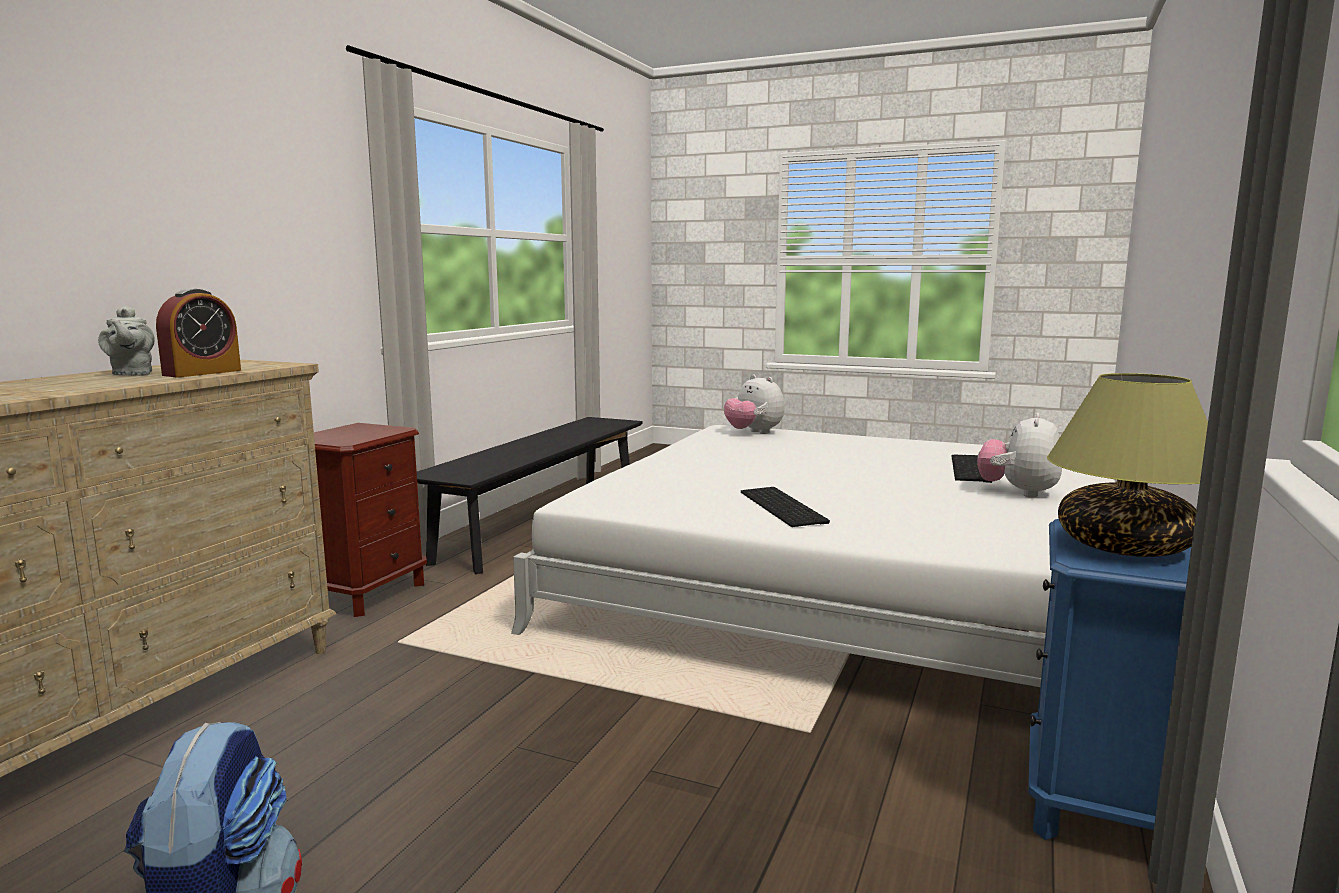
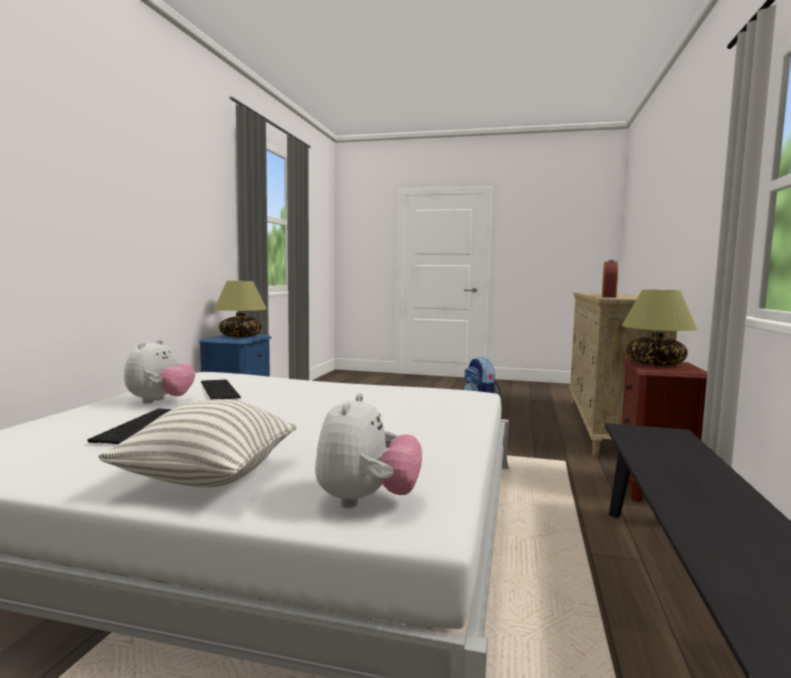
camera: 170 degrees right, 5 degrees down
(132, 374) = (631, 297): grey teapot -> none
(349, 436) = (655, 364): none -> table lamp
(753, 433) = (366, 501): plush toy -> plush toy turned 60 degrees clockwise
(785, 507) = (341, 392): keyboard -> keyboard (217, 389)
(853, 442) = (209, 478): none -> pillow

